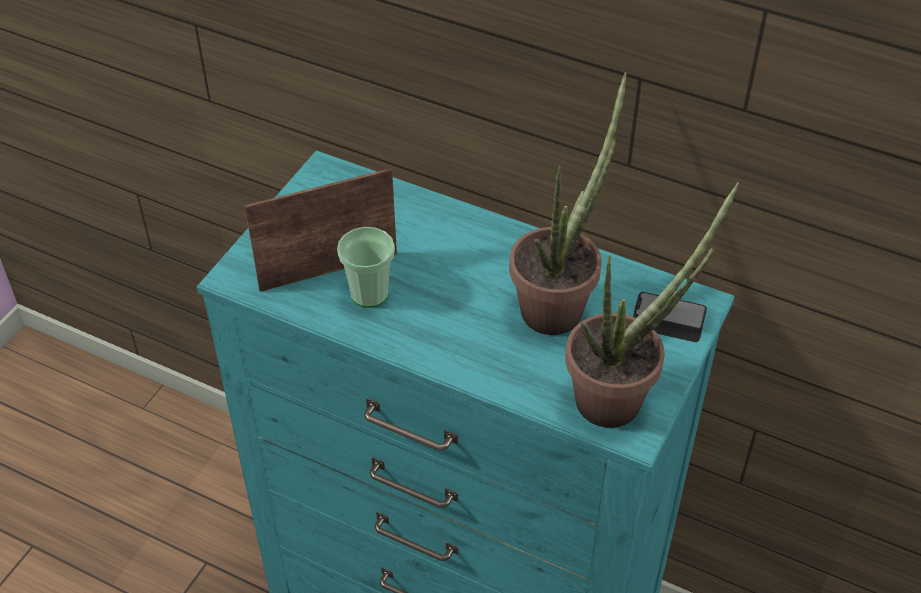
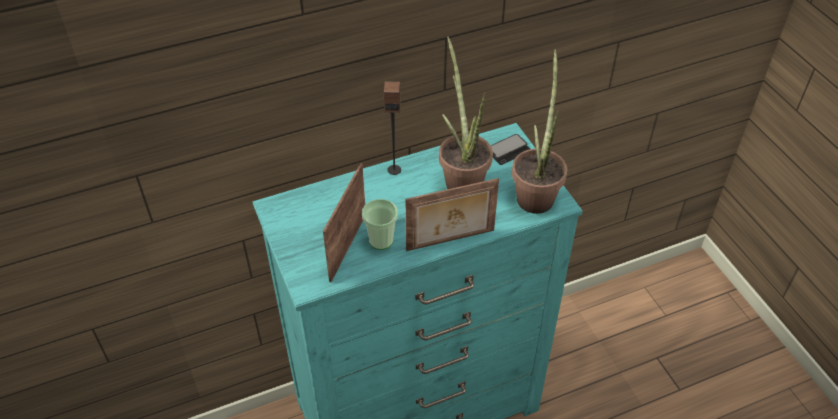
camera: 50 degrees left, 0 degrees up
(438, 359) = (451, 241): none -> picture frame
(500, 232) = (394, 169): none -> speaker

